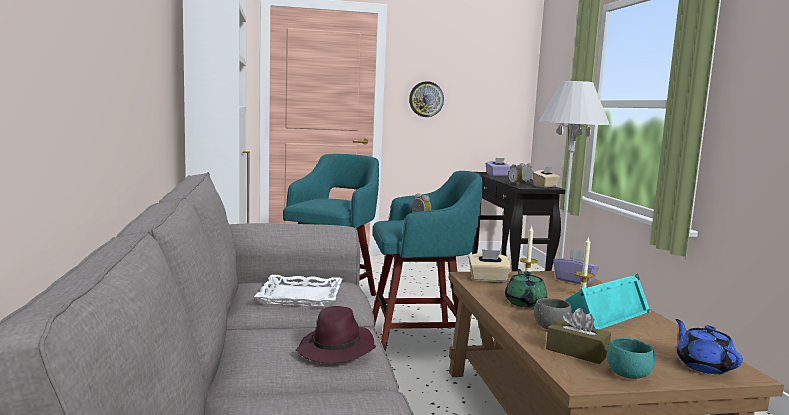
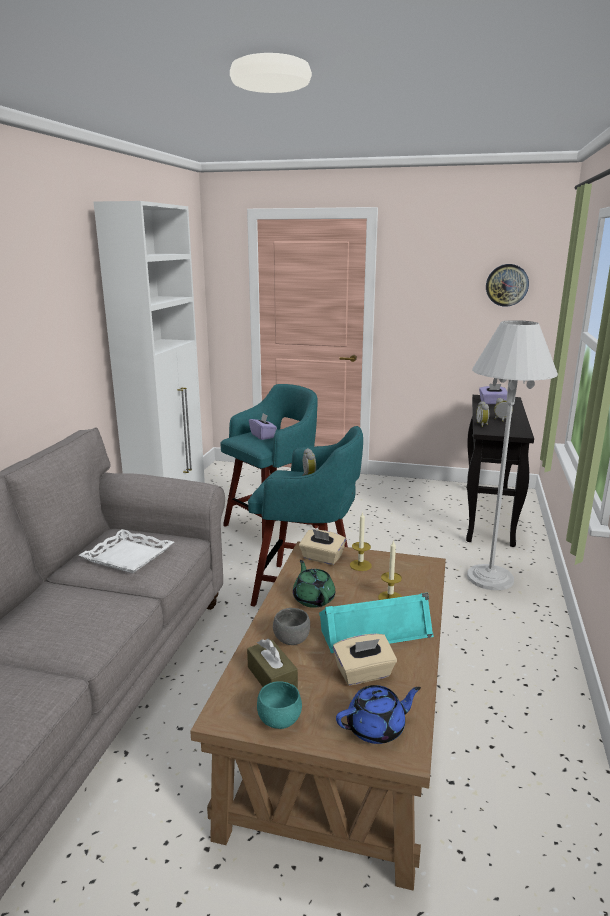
camera: 25 degrees right, 10 degrees up
(336, 350) = (87, 626): purple hat -> none
(426, 99) = (421, 312): wall clock -> wall clock (507, 285)
(525, 302) = (313, 598): green teapot -> green teapot turned 45 degrees counterclockwise
(545, 186) = (516, 430): beige tissue box -> beige tissue box (364, 674)
(574, 280) = (413, 574): purple tissue box -> purple tissue box (263, 436)
(703, 365) = (377, 728): blue teapot -> blue teapot turned 60 degrees clockwise

